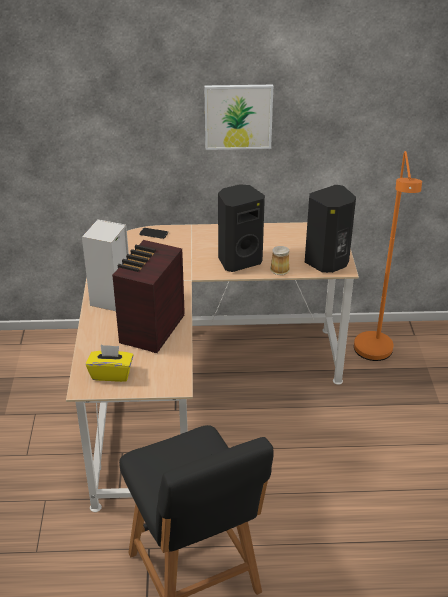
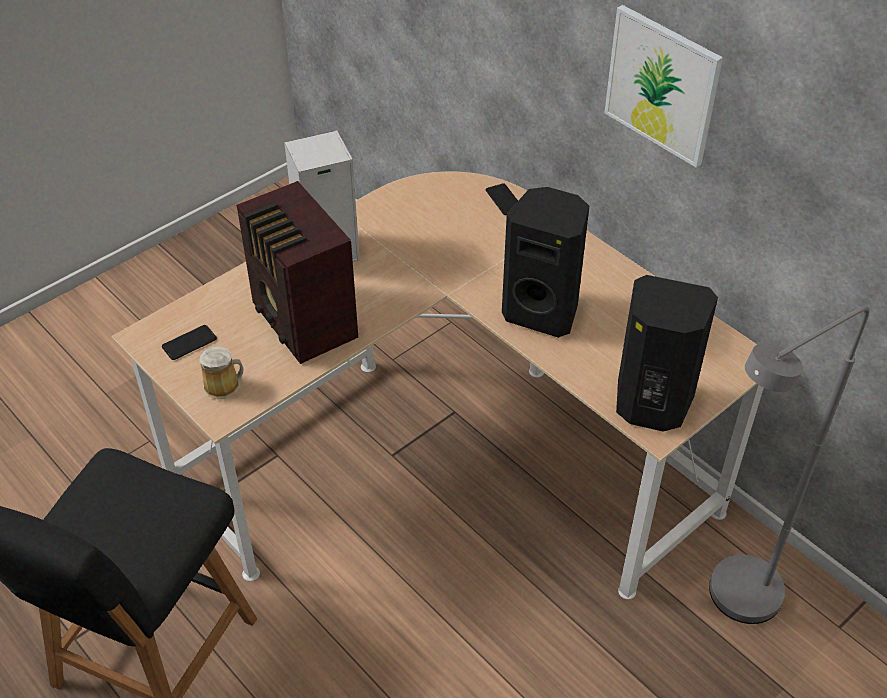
camera: 50 degrees right, 10 degrees up
(111, 374) = (189, 343): yellow tissue box -> phone
(150, 330) = (304, 323): radio -> radio turned 105 degrees counterclockwise
(280, 269) = (574, 364): mug -> mug (224, 385)
(375, 355) = (732, 604): orange floor lamp -> grey floor lamp

